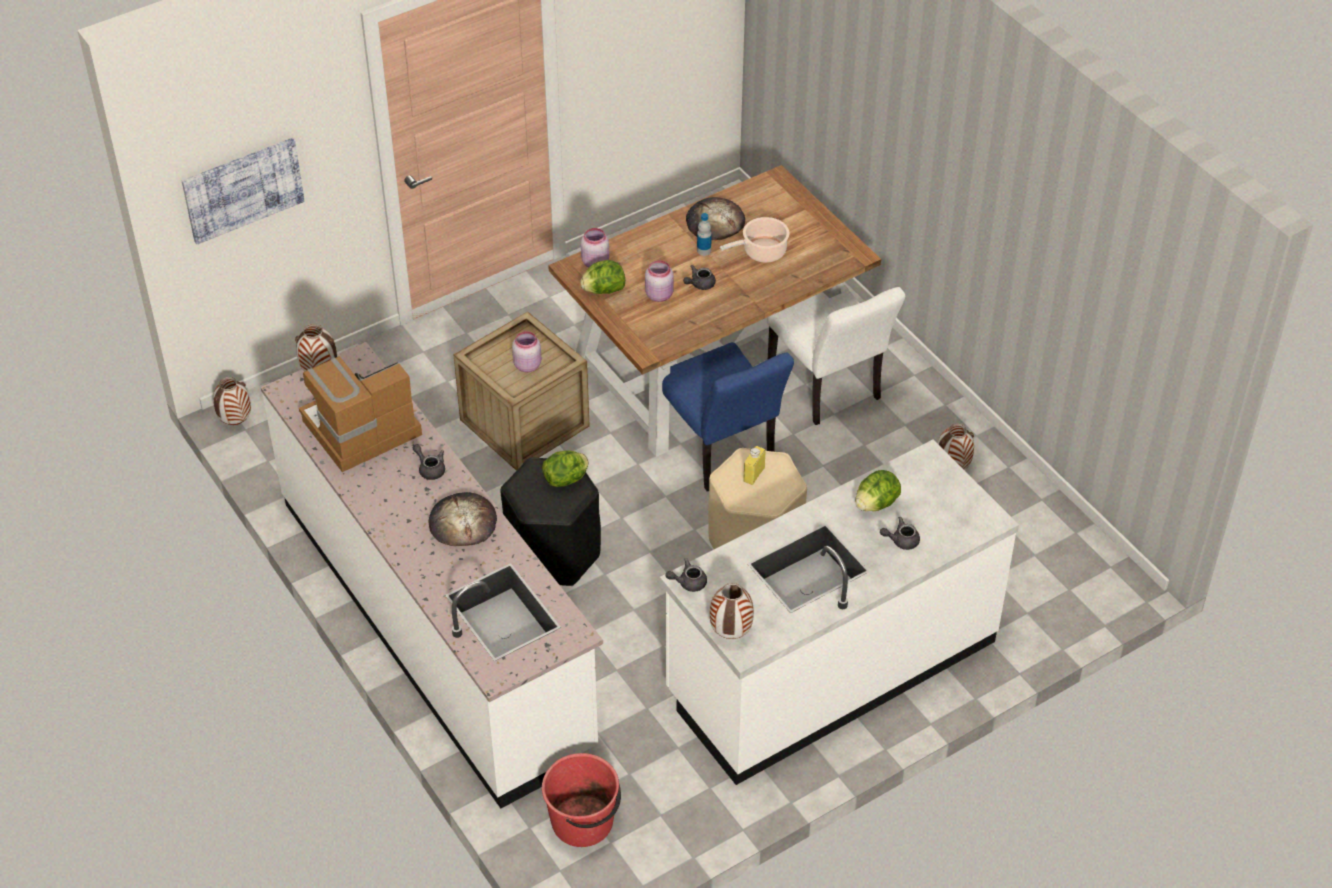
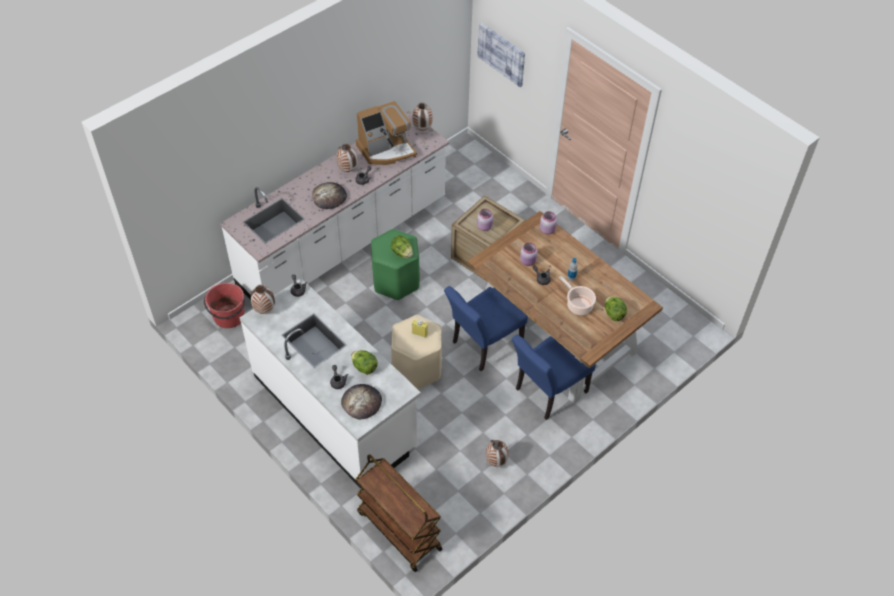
camera: 80 degrees right, 5 degrees up
(236, 421) = (461, 145): vase -> vase (348, 170)
(360, 429) = (386, 150): coffee machine -> coffee machine turned 105 degrees clockwise
(553, 554) = (396, 281): black stool -> green stool
(603, 290) = (525, 236): lettuce -> lettuce (613, 314)
(715, 222) = (598, 280): bread -> bread (361, 402)
(829, 390) = (546, 393): white chair -> blue chair
(1068, 602) = (398, 530): none -> brown cart

